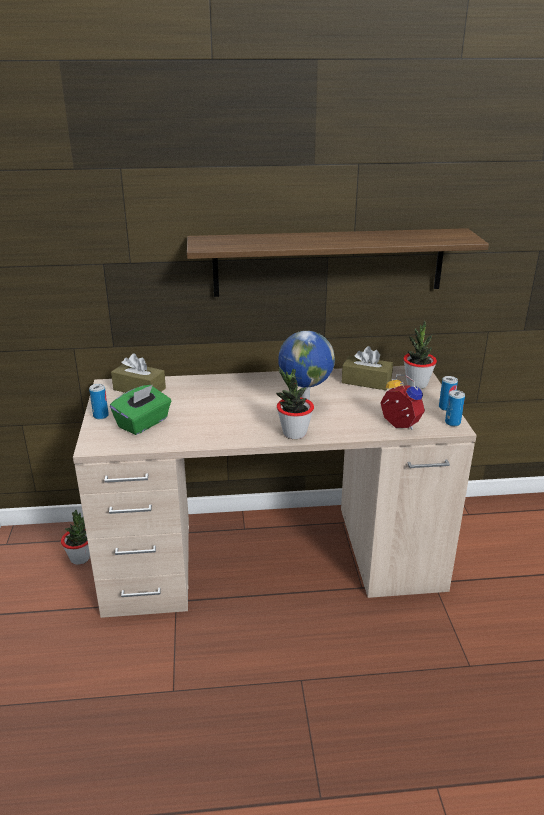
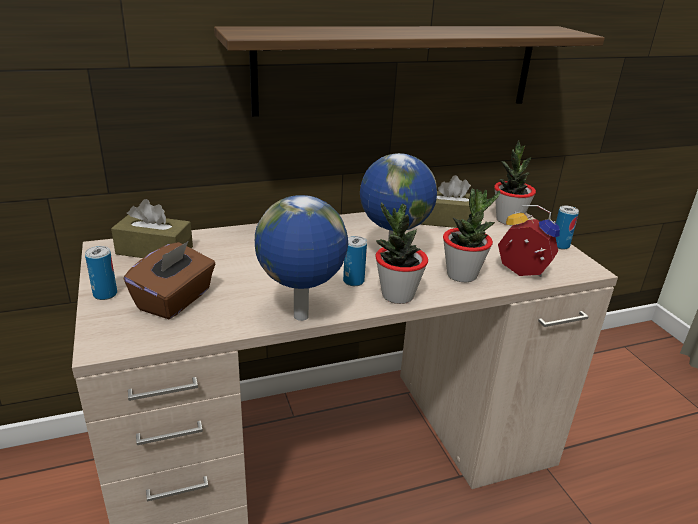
camera: 15 degrees left, 0 degrees up
(80, 558) = (78, 492): potted plant -> potted plant (462, 275)
(143, 423) = (175, 300): green tissue box -> brown tissue box
(221, 442) = (301, 317): none -> globe
(452, 422) = (580, 263): can -> can (353, 281)

